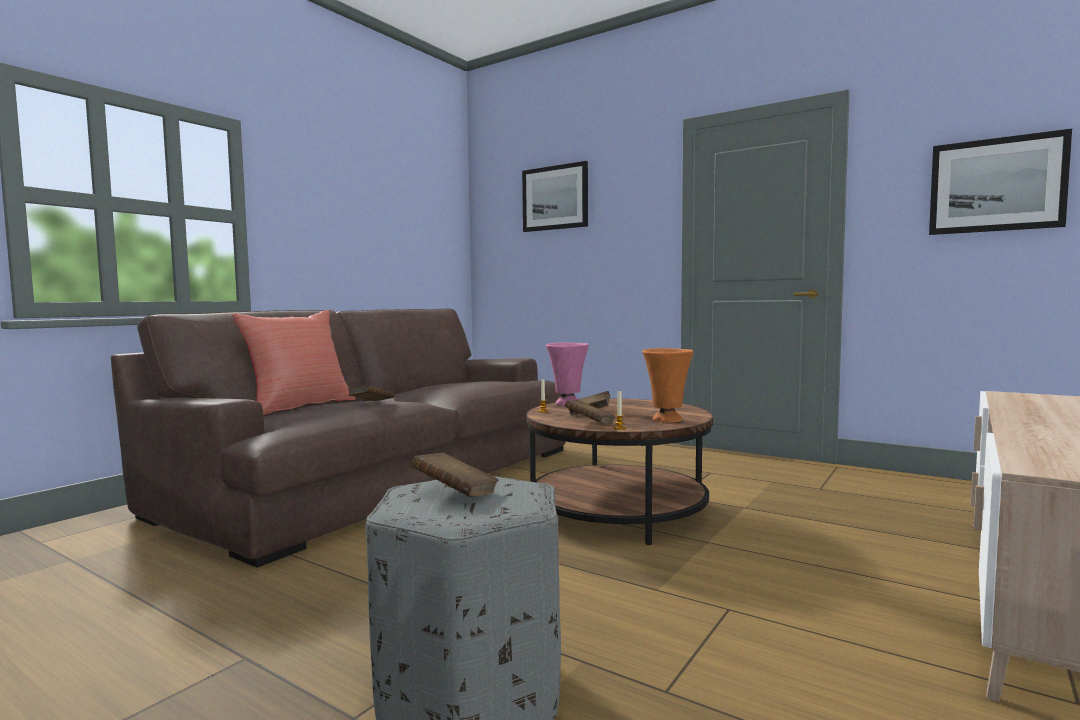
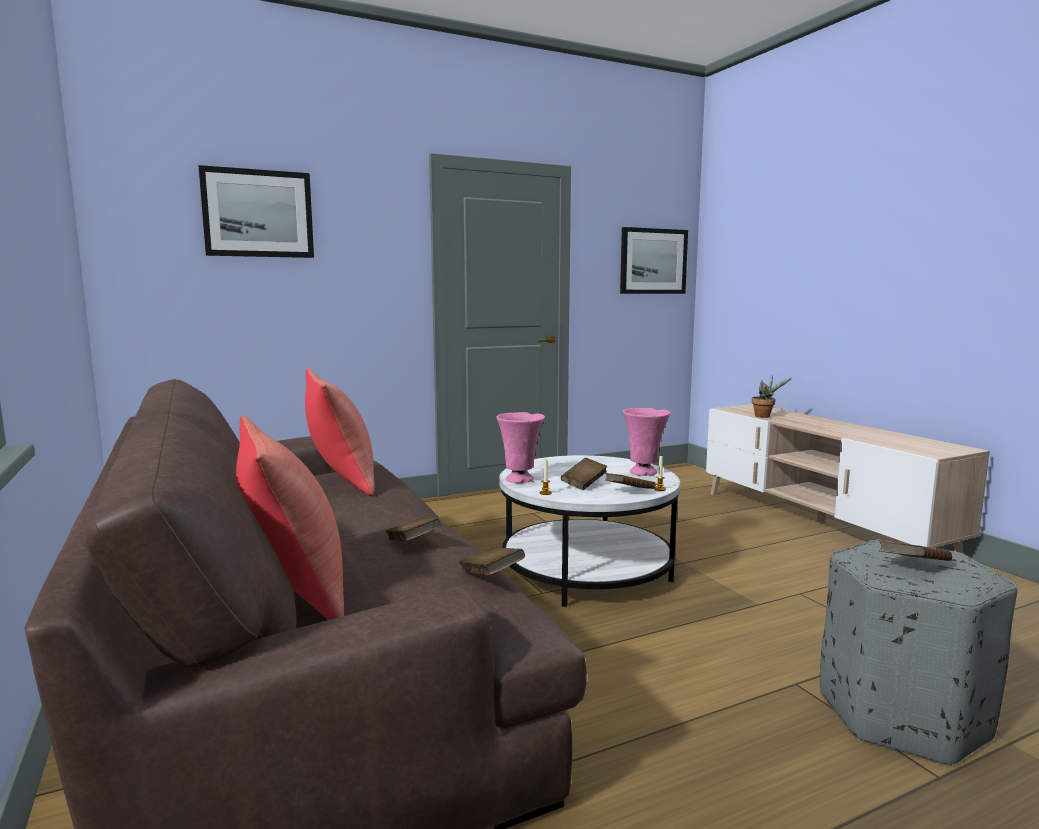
camera: 60 degrees left, 5 degrees up
(328, 419) = (491, 576): none -> brown book
(479, 382) = (341, 480): none -> red pillow
(617, 511) = (586, 569): brown coffee table -> white coffee table
(667, 420) = (644, 473): orange vase -> pink vase
(1015, 404) = (764, 416): none -> potted plant

